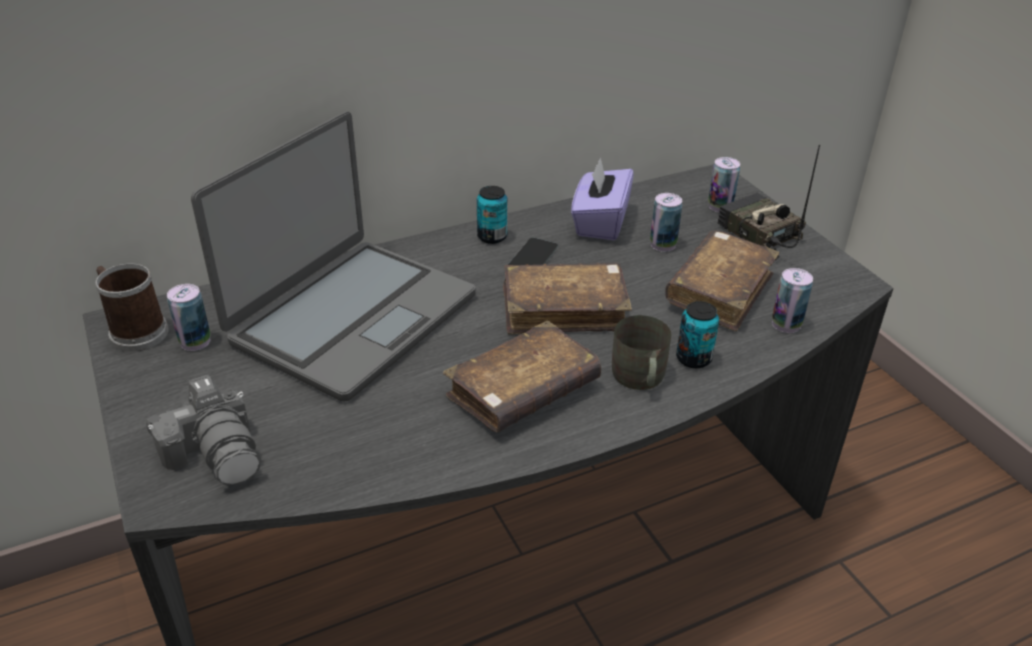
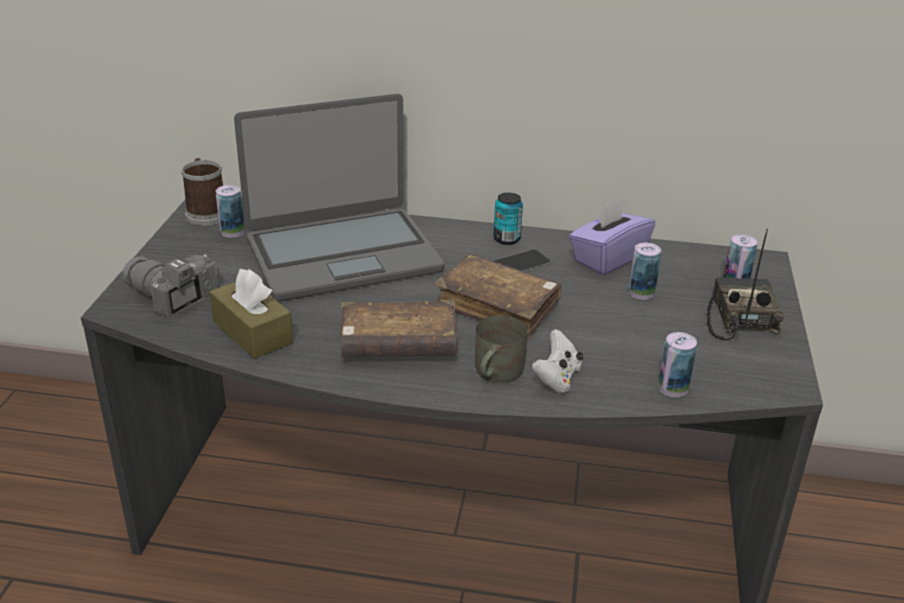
camera: 35 degrees right, 5 degrees down
(216, 452) = (172, 297): camera -> camera turned 120 degrees clockwise
(360, 449) = (252, 332): none -> brown tissue box
(693, 358) = (557, 378): can -> white game controller
(720, 291) = (646, 343): brown book -> none

